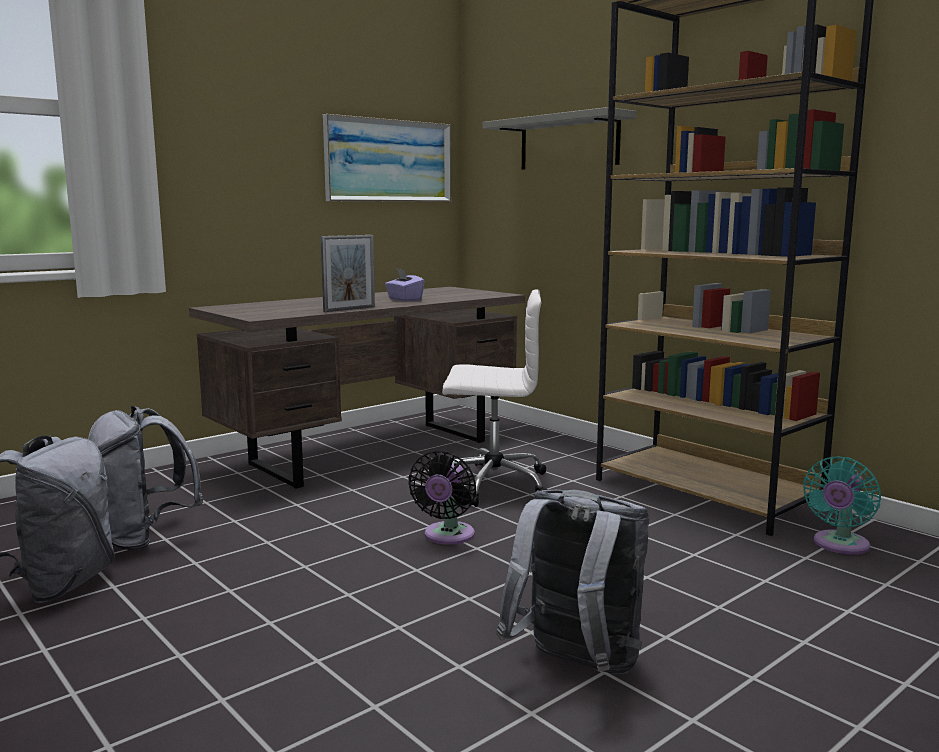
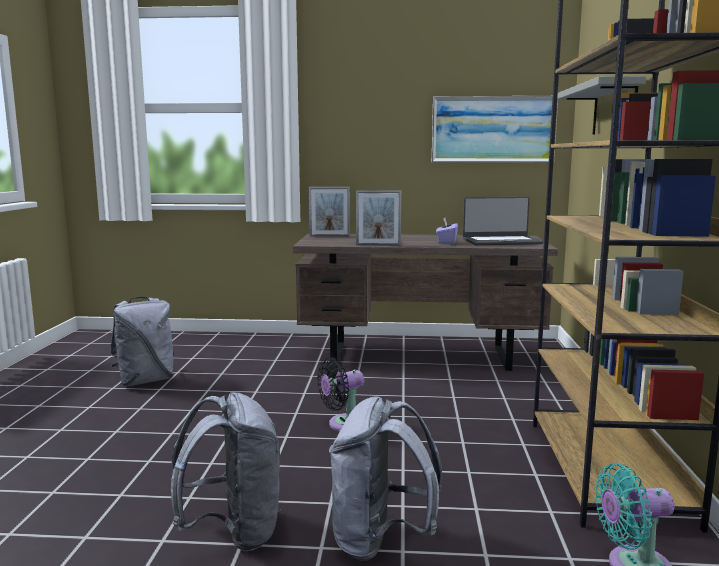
camera: 45 degrees right, 0 degrees up
(143, 538) = (214, 370): grey backpack -> grey backpack (381, 541)
(238, 307) = (329, 236): none -> picture frame
(450, 294) = (501, 241): none -> laptop
(491, 484) = (446, 402): white office chair -> none

